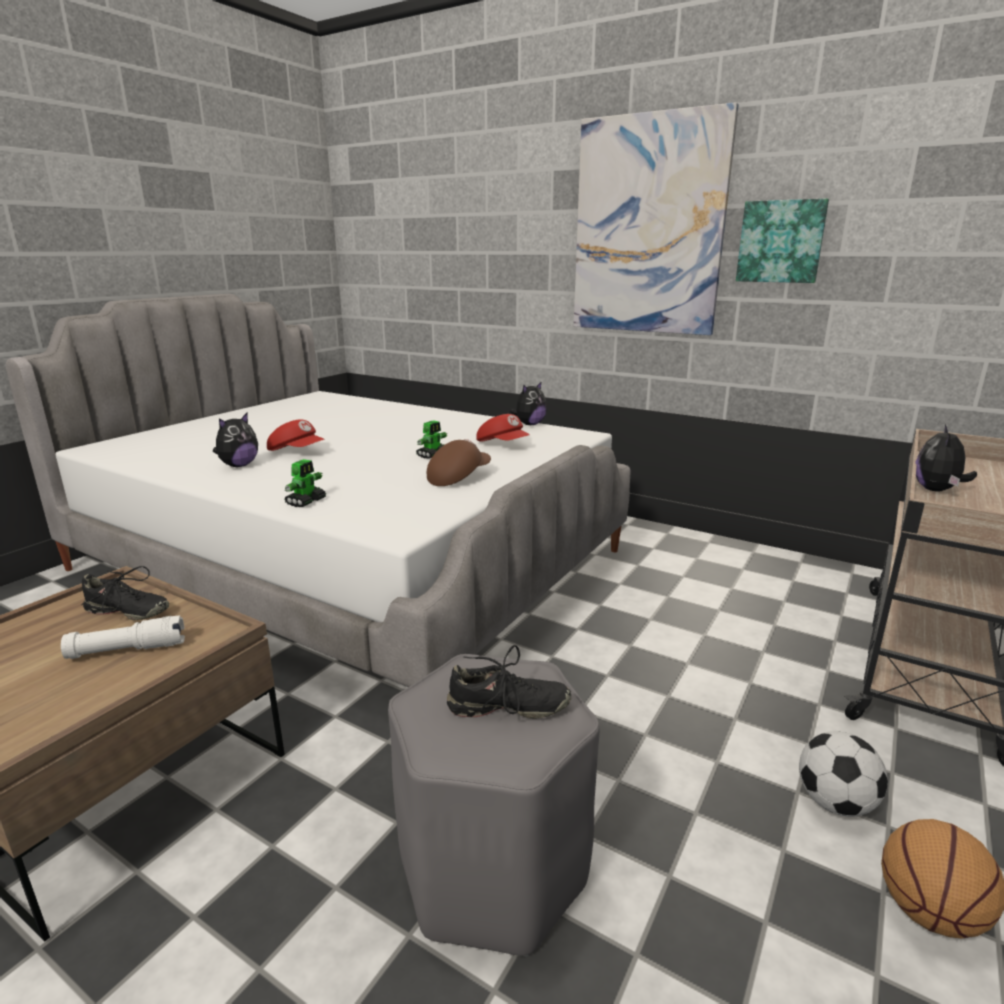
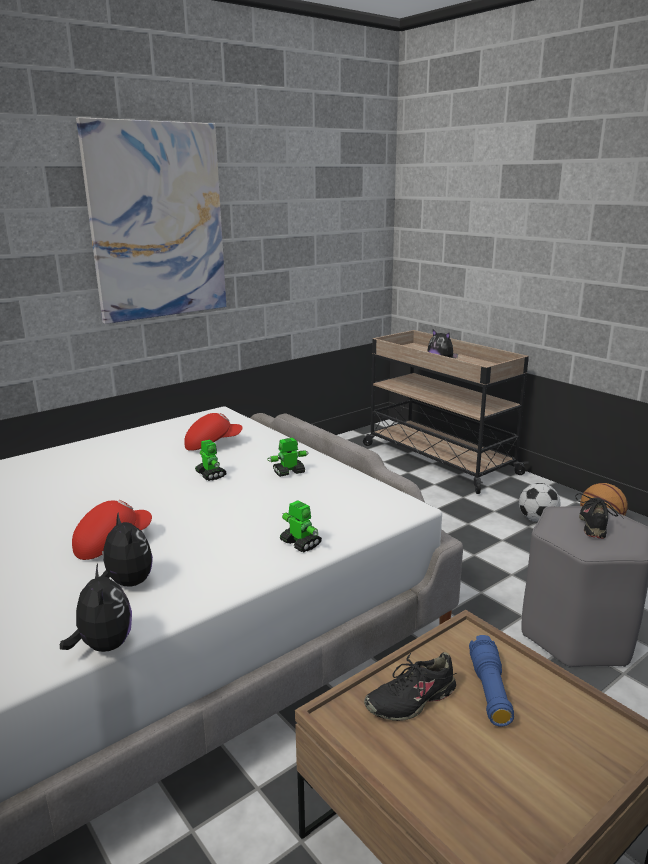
camera: 70 degrees left, 0 degrees up
(127, 612) = (411, 699): black shoe -> black shoe turned 150 degrees counterclockwise
(127, 650) = (490, 690): white flashlight -> blue flashlight
(458, 477) = (288, 472): brown cap -> toy robot
(529, 424) = (159, 425): plush toy -> plush toy (103, 645)
(781, 241) = (256, 229): picture -> none

